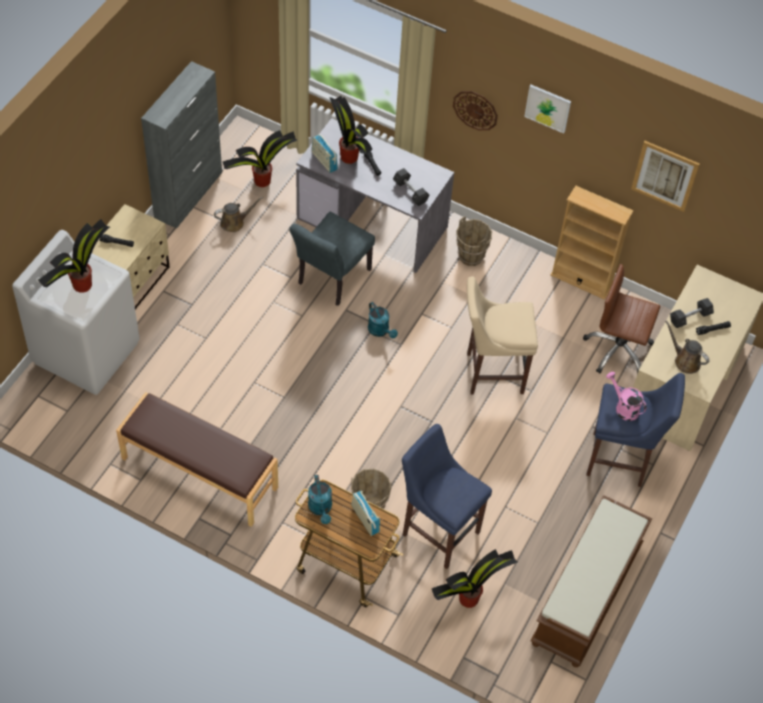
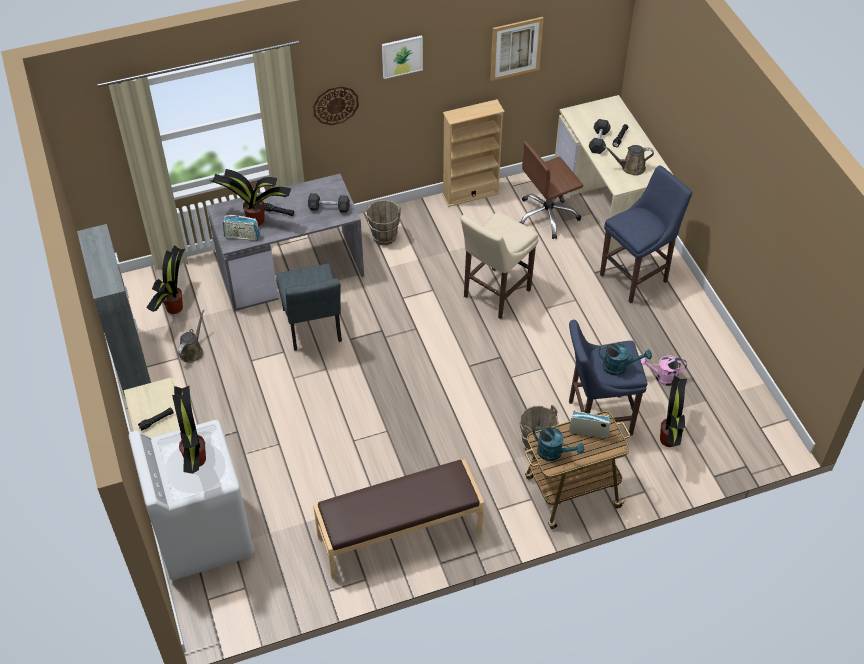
camera: 45 degrees left, 5 degrees down
(380, 331) = (391, 332): turquoise watering can -> turquoise watering can (619, 367)
(587, 596) = (726, 371): brown bench -> none
(623, 407) = (636, 223): pink watering can -> pink watering can (662, 377)

